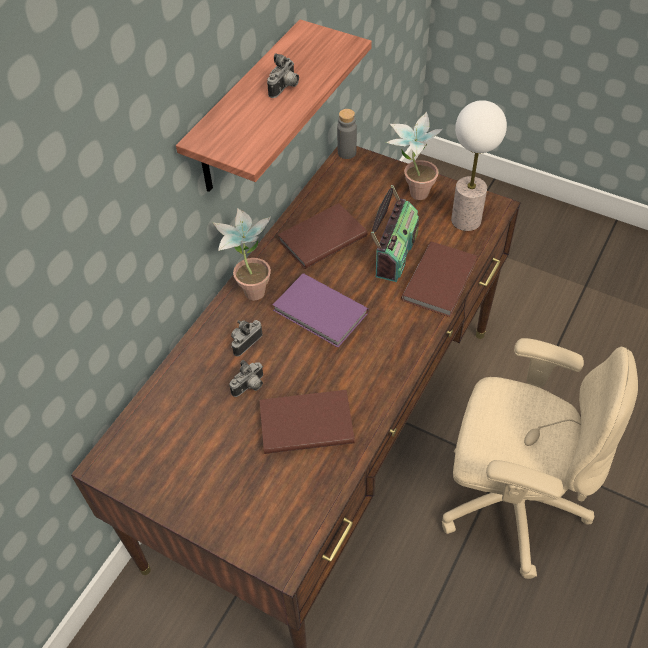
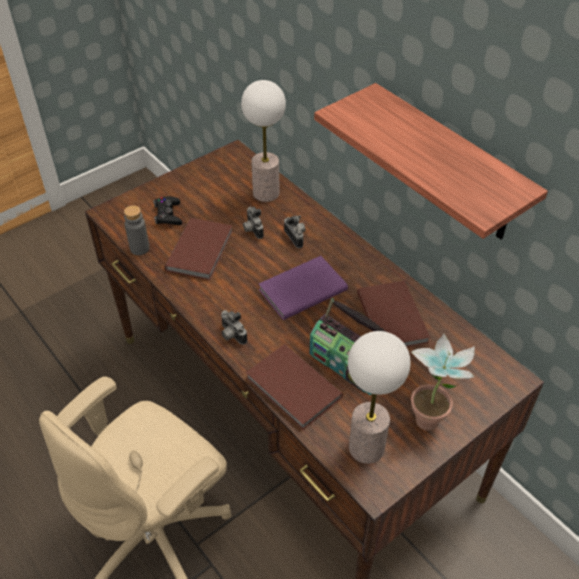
camera: 110 degrees right, 5 degrees down
(178, 397) = (266, 193): none -> table lamp
(251, 287) = (353, 255): potted plant -> none
(259, 487) = (168, 215): none -> black game controller
(285, 88) = (423, 152): camera -> camera (231, 335)
(347, 152) = (519, 379): grey bottle -> grey bottle (139, 248)

